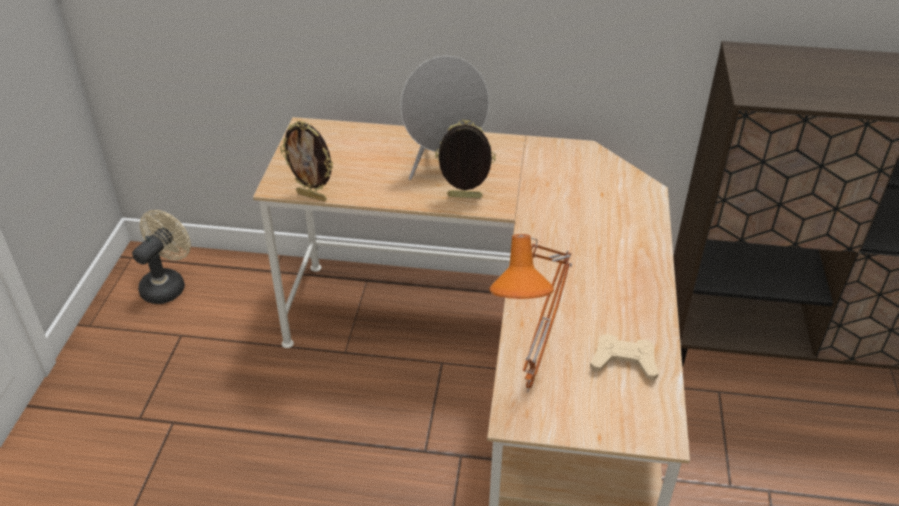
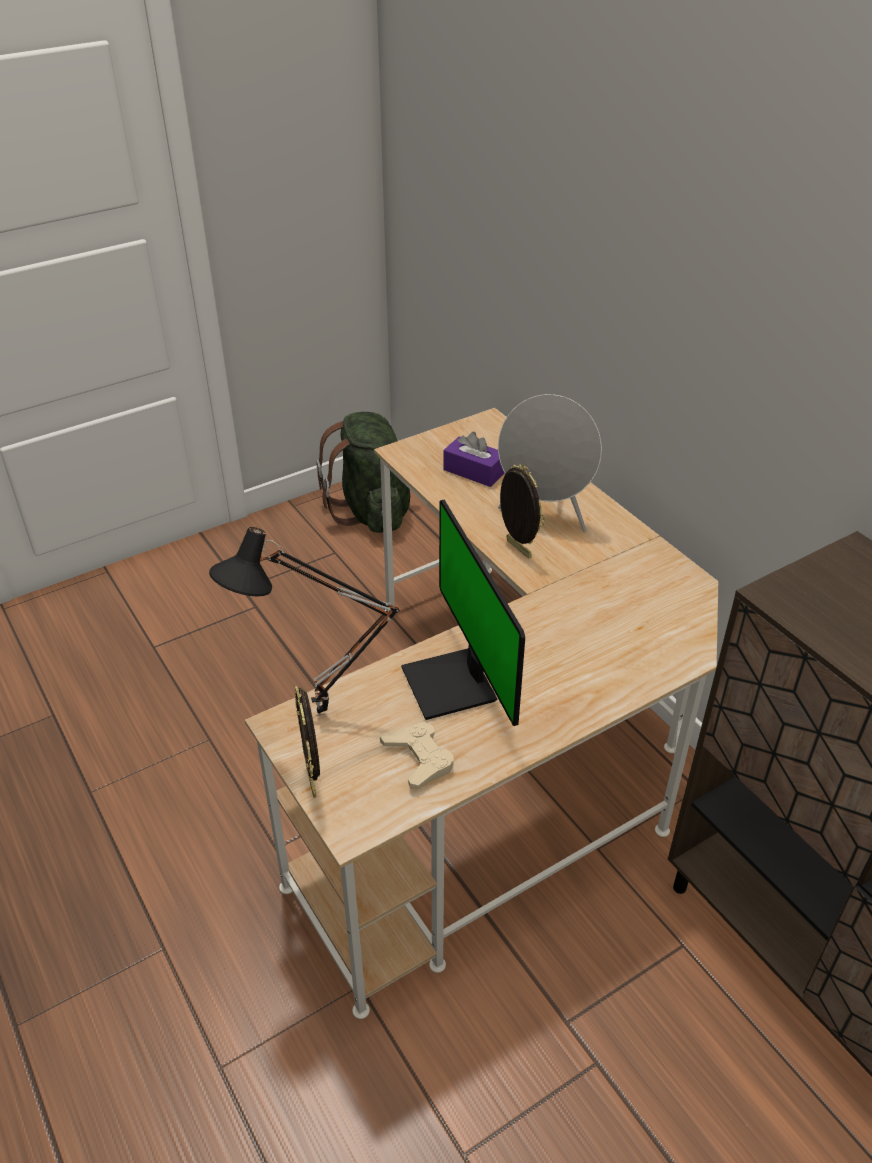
camera: 50 degrees right, 0 degrees up
(167, 285) = (372, 511): beige fan -> green backpack
(312, 196) = (411, 474): picture frame -> picture frame (313, 779)
(353, 167) = (474, 471): none -> purple tissue box
(533, 391) = (322, 718): orange table lamp -> black table lamp
(568, 304) = (454, 685): none -> monitor

